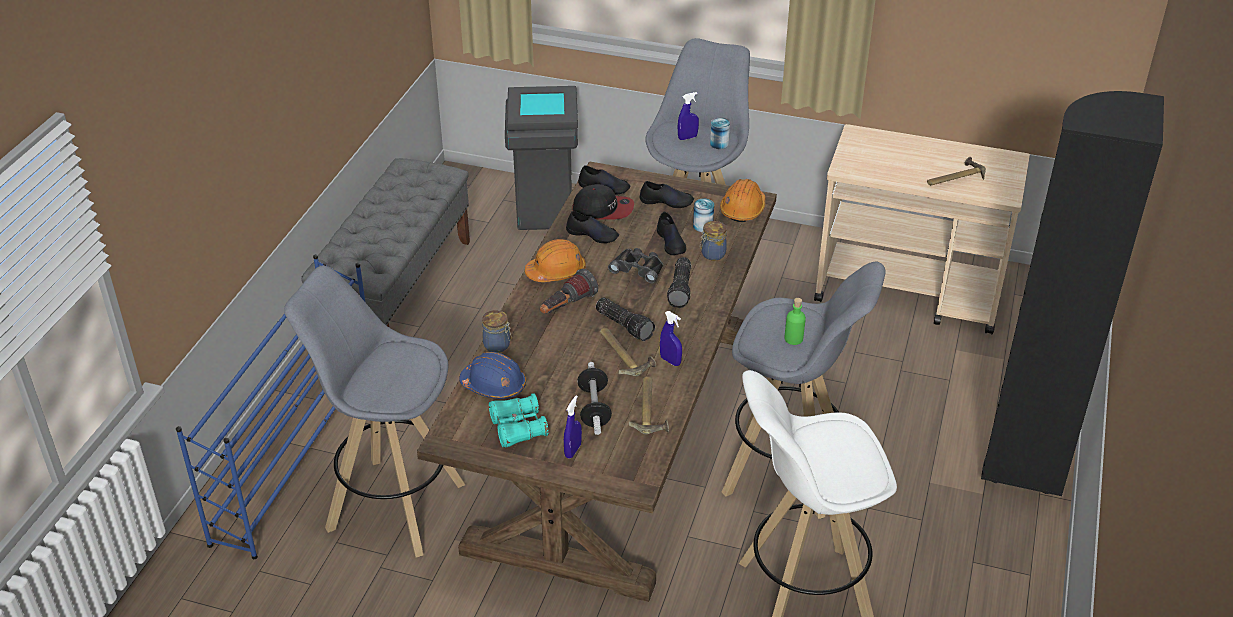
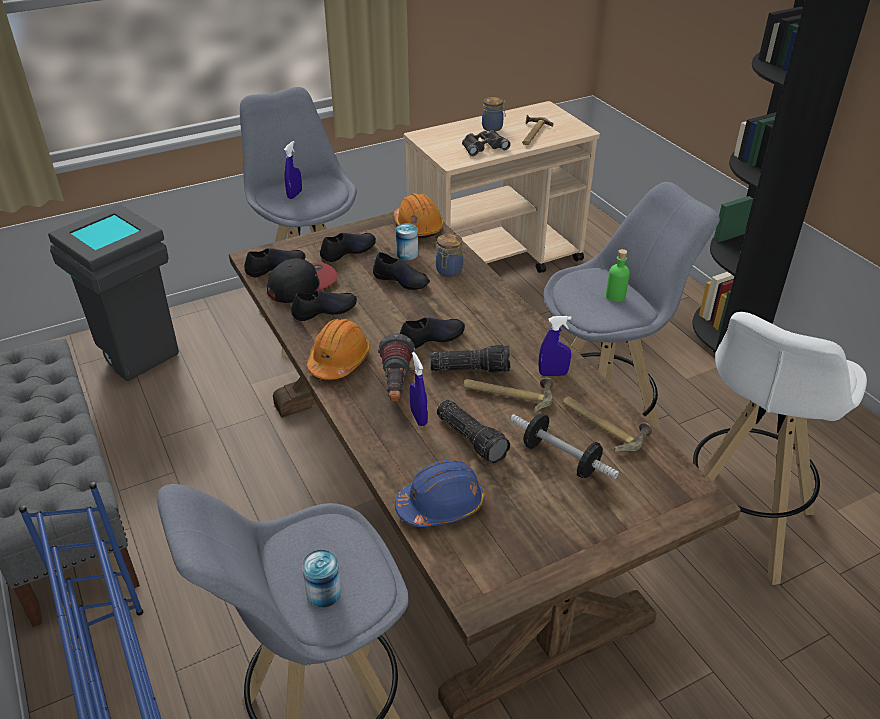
camera: 45 degrees left, 0 degrees up
(498, 346) = (386, 463): jar -> jar (493, 127)
(518, 428) = (527, 529): turquoise binoculars -> none
(573, 450) = (606, 512): blue spray bottle -> blue spray bottle (418, 417)
(631, 291) = (431, 337): none -> black shoe
(638, 268) = (407, 315): black binoculars -> black binoculars (483, 146)
(681, 289) = (468, 311): flashlight -> flashlight (472, 438)
(719, 144) = (330, 187): can -> can (323, 593)

